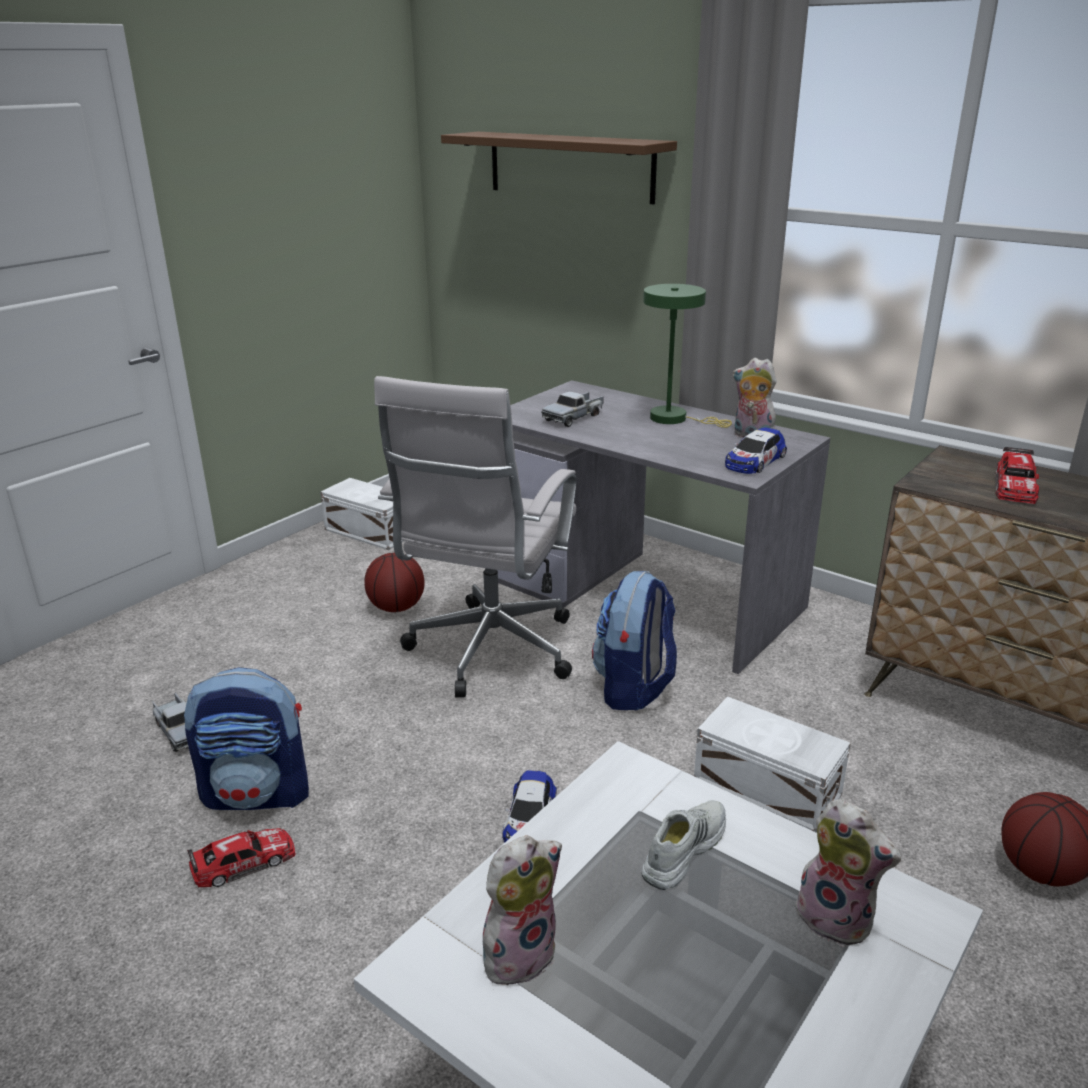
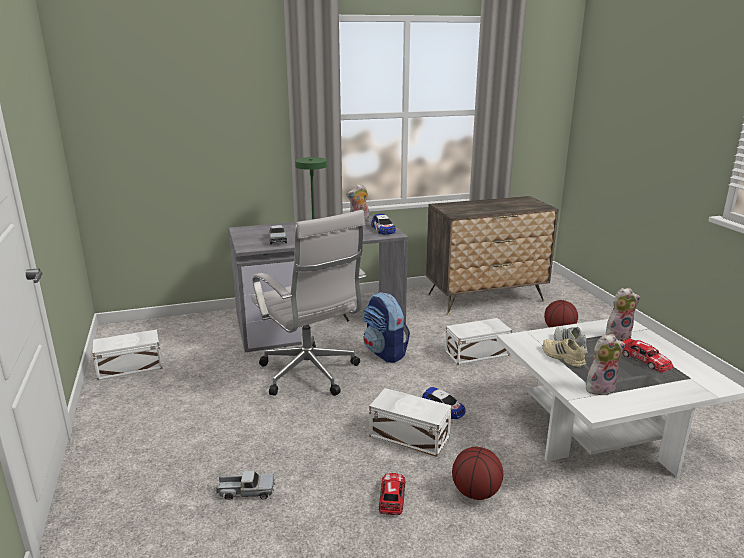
camera: 55 degrees left, 5 degrees down
(258, 794) = (341, 477): backpack -> none
(396, 607) = (228, 385): basketball -> basketball (475, 493)
(415, 814) = (408, 435): none -> white storage box
(519, 953) = (600, 388): plush toy -> plush toy turned 75 degrees clockwise
(570, 166) = (195, 106): brown shelf -> none
(609, 856) = (562, 357): none -> beige shoe
(1015, 486) = (475, 207): toy car -> toy car (644, 360)

